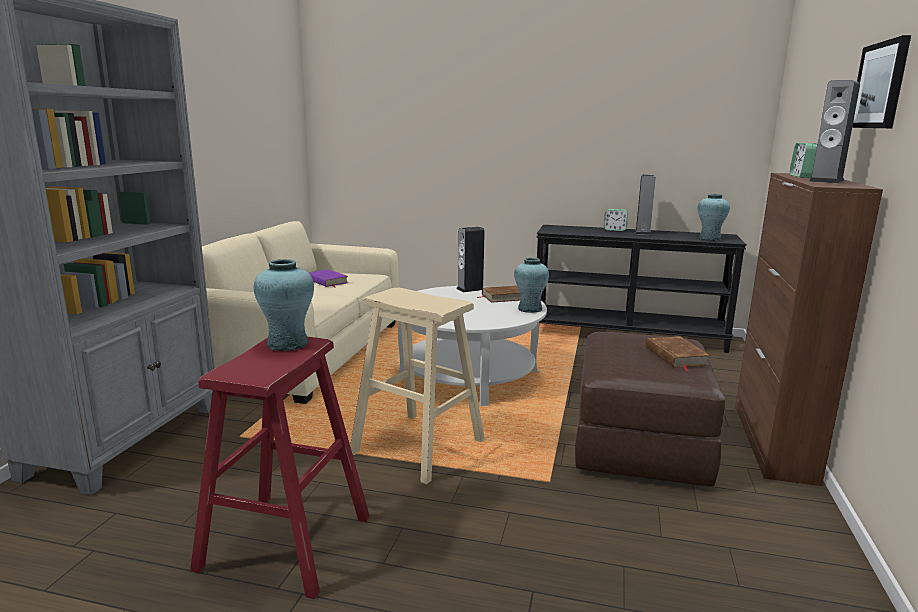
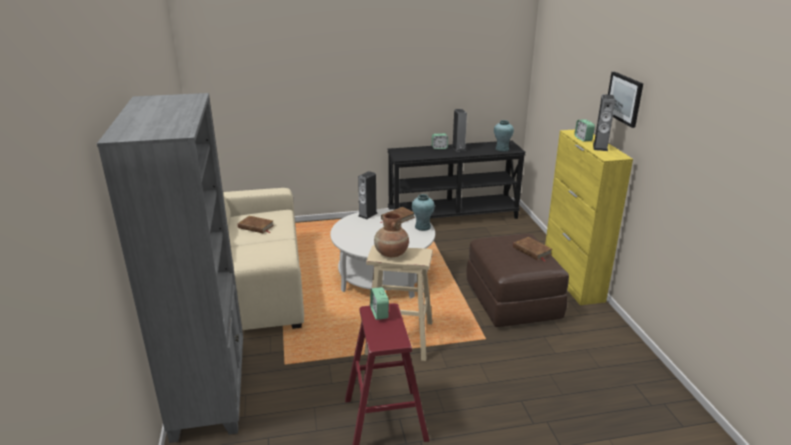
camera: 25 degrees left, 10 degrees up
(287, 344) = (379, 313): turquoise vase -> alarm clock
(327, 281) = (256, 227): purple book -> brown book
(406, 297) = (391, 253): none -> brown vase
(773, 442) = (572, 280): brown cabinet -> yellow cabinet

